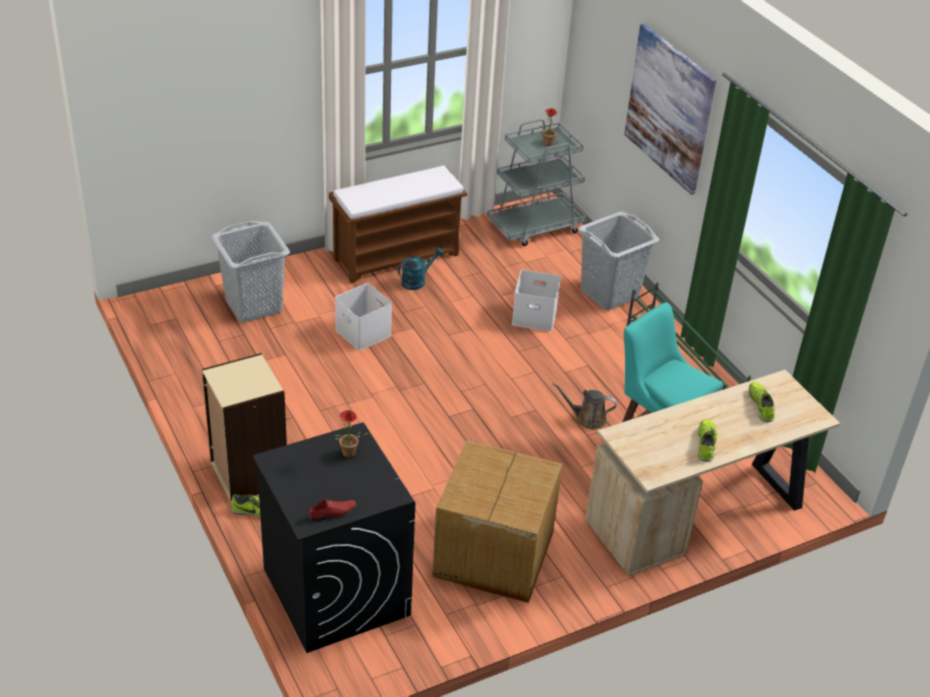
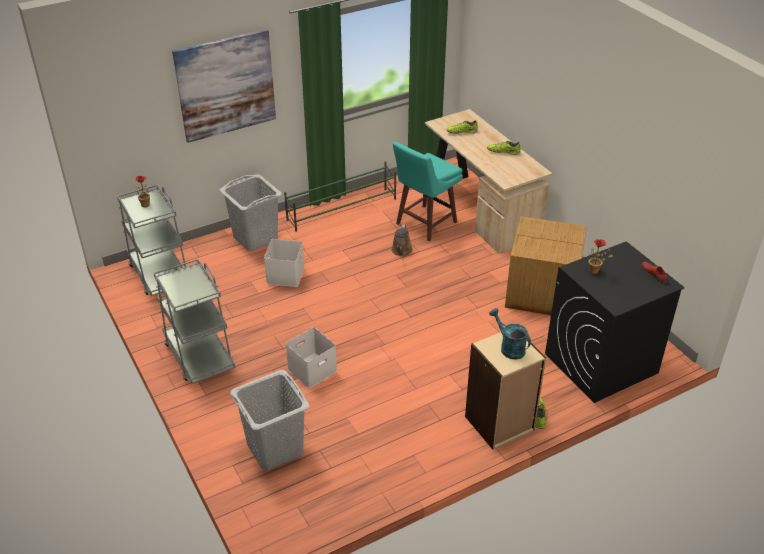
camera: 90 degrees left, 0 degrees up
(397, 256) = (199, 356): brown bench -> grey cart
(417, 281) = (237, 341): turquoise watering can -> turquoise watering can (509, 347)

